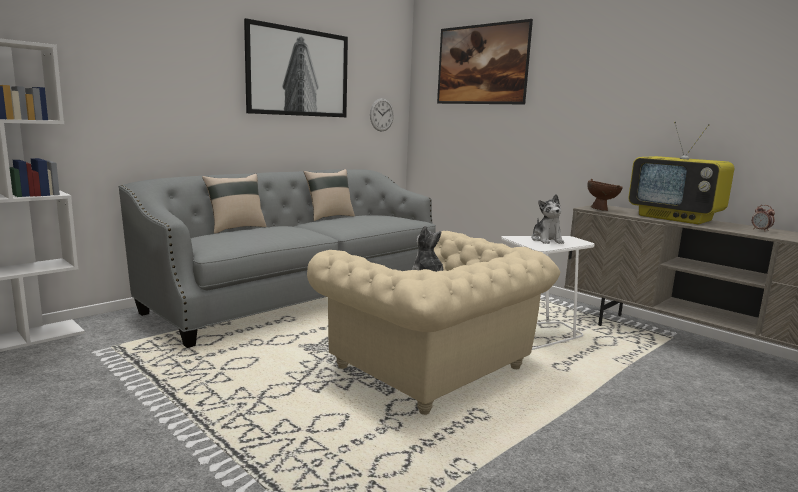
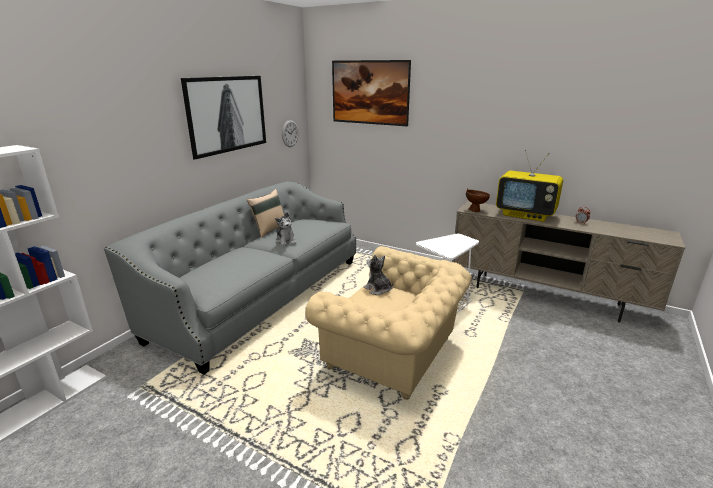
camera: 15 degrees left, 10 degrees up
(236, 228) = (205, 259): beige pillow -> none
(546, 240) = (447, 242): plush toy -> plush toy (286, 241)

